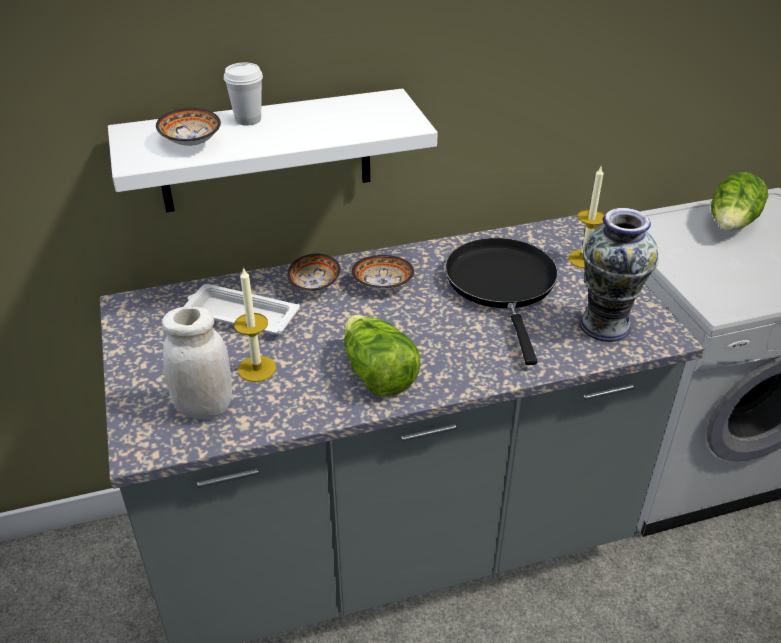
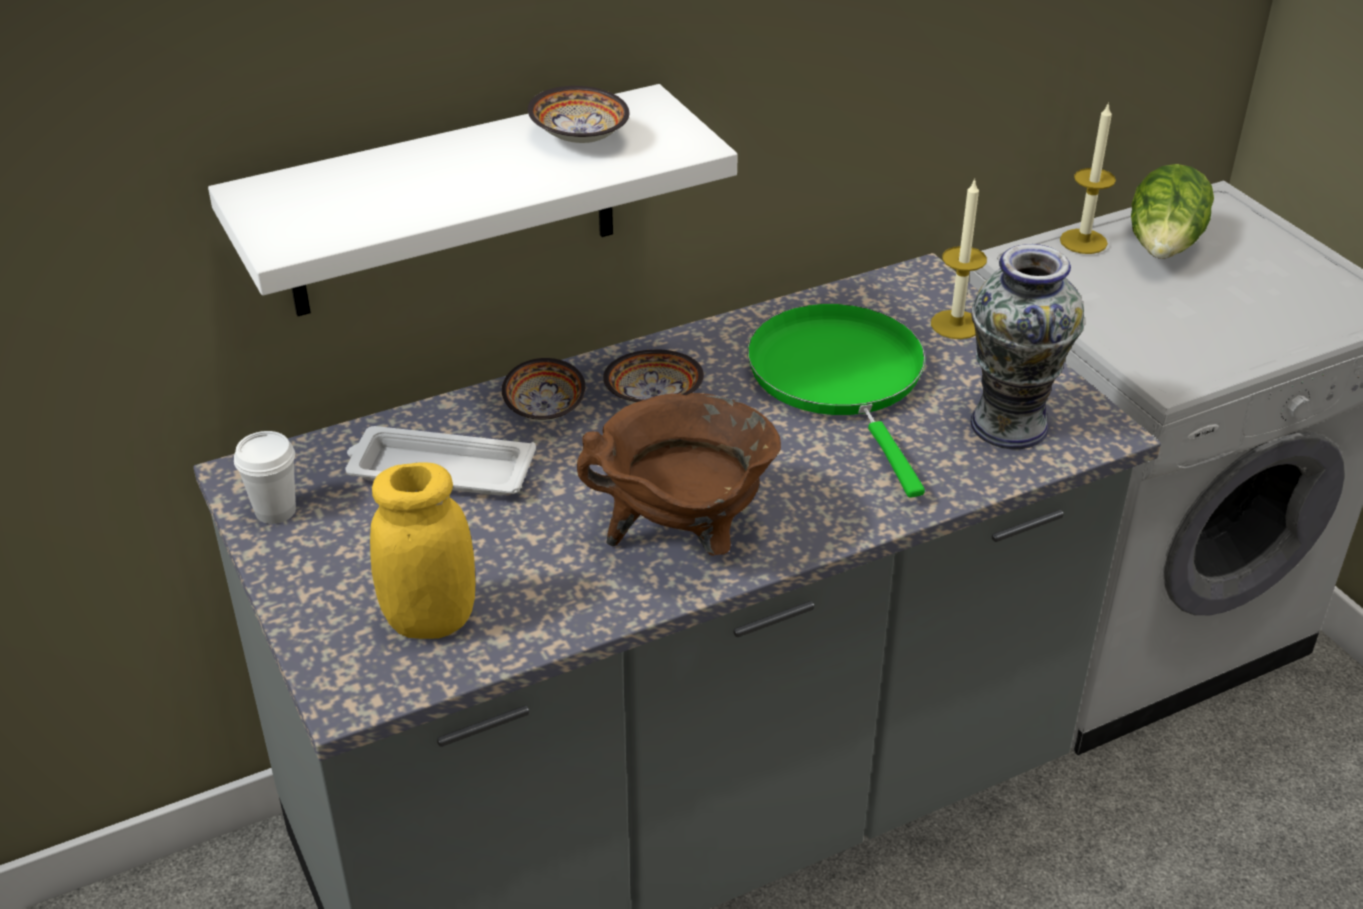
camera: 10 degrees left, 0 degrees up
(191, 142) = (359, 204): bowl -> bowl (579, 138)
(204, 407) = (430, 620): white jar -> yellow jar
(248, 120) = (434, 158): white cup -> white cup (275, 511)
(257, 369) = (494, 552): candle -> candle (1083, 241)
(377, 373) = (684, 537): lettuce -> brown cooking pot
(502, 285) = (840, 379): black frying pan -> green frying pan

